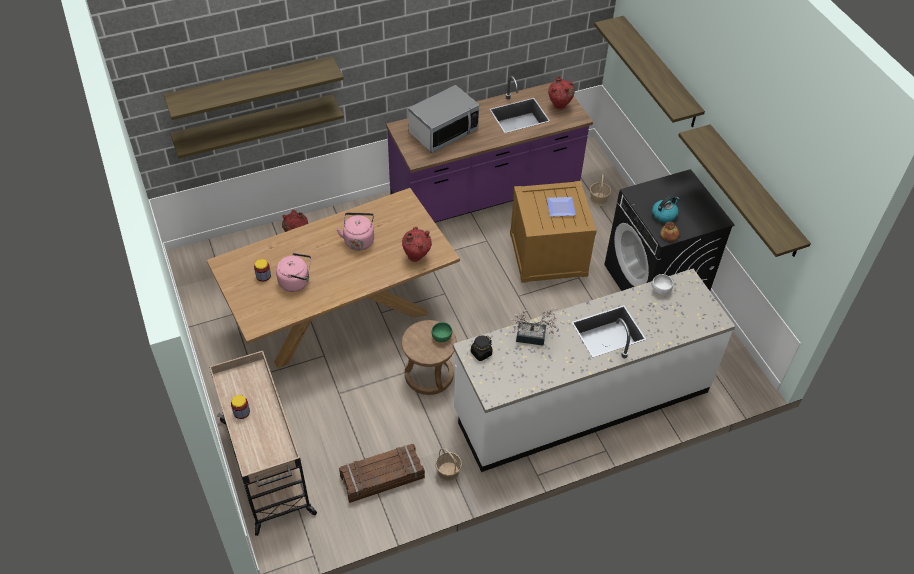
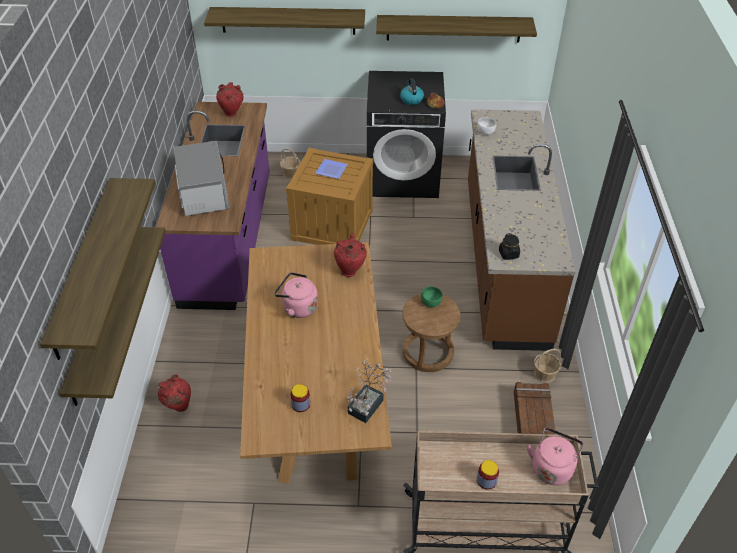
camera: 65 degrees left, 5 degrees down
(296, 282) = (328, 376): pink kettle -> pink kettle (552, 467)
(534, 337) = (504, 216): potted plant -> potted plant (368, 404)
(581, 401) = (503, 261): white counter -> brown counter

